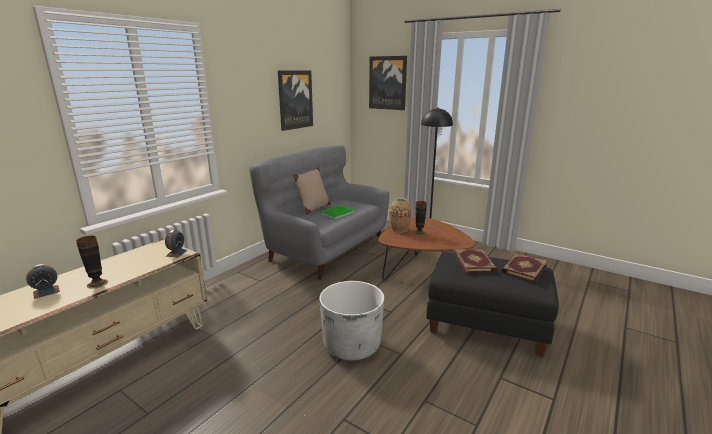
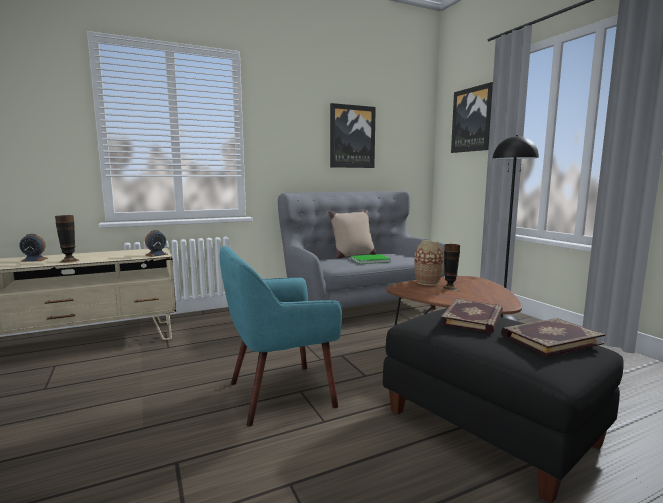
camera: 30 degrees right, 10 degrees down
(352, 345) = (279, 394): white planter -> turquoise armchair

